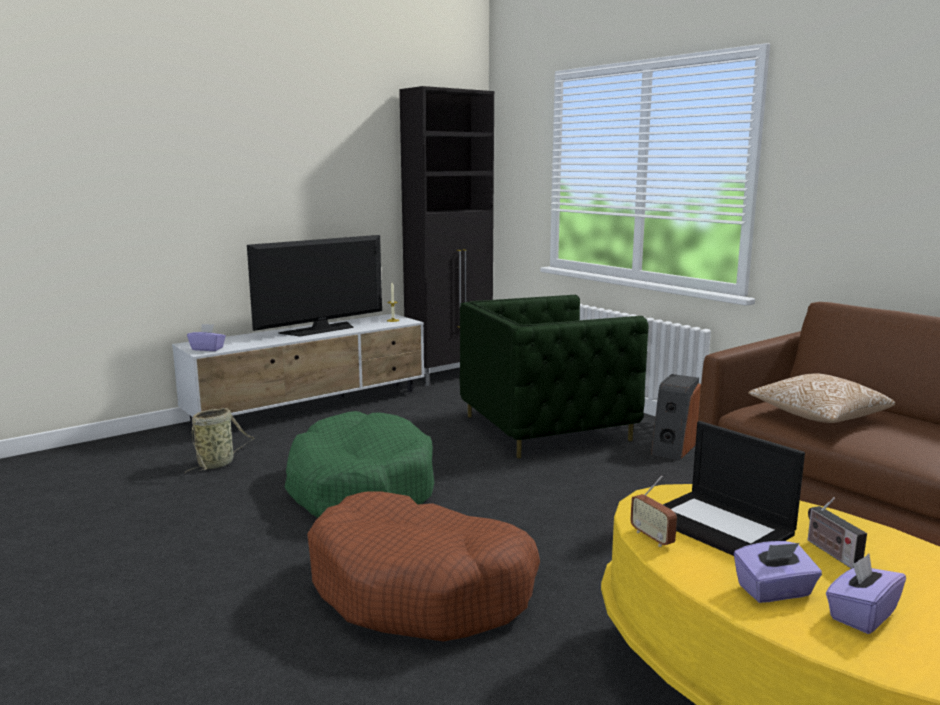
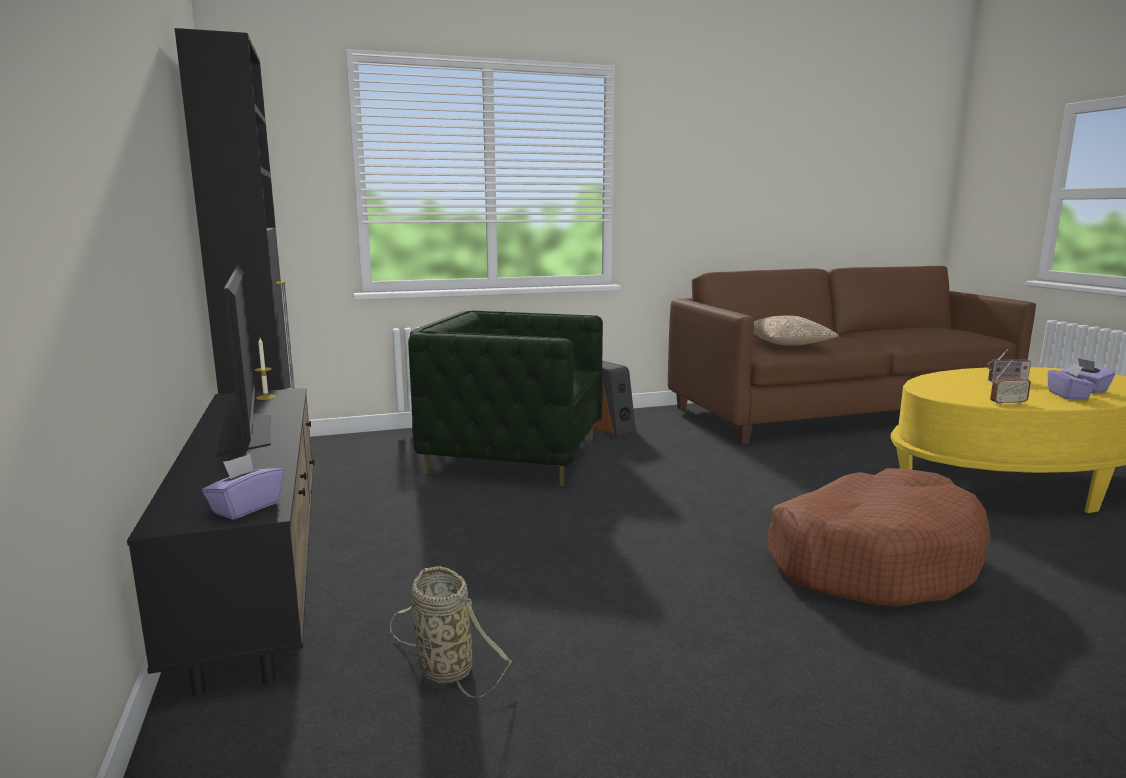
camera: 70 degrees left, 0 degrees up
(311, 407) = (260, 567): white tv stand -> black tv stand
(361, 489) = (622, 563): green dog bed -> none
(546, 428) = (514, 455): green armchair -> green armchair turned 105 degrees clockwise
(721, 525) = (978, 390): laptop -> none

